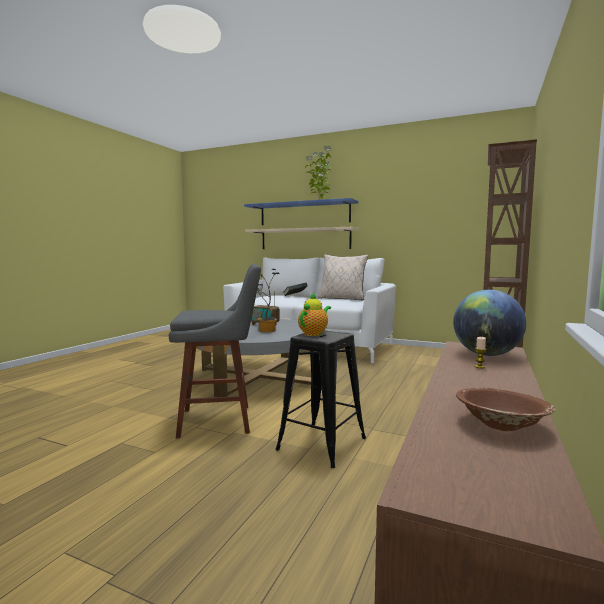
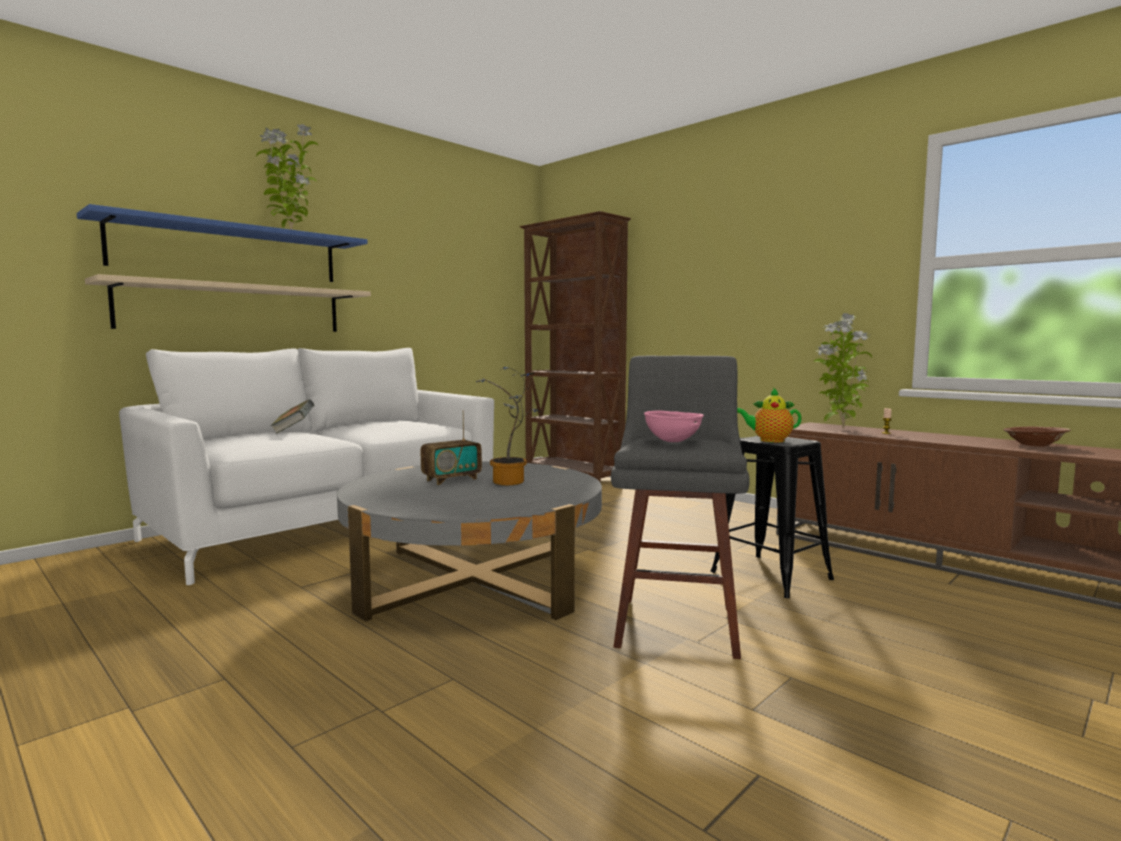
camera: 70 degrees left, 0 degrees up
(198, 311) = (673, 441): none -> pink bowl
(314, 334) = (769, 440): teapot -> teapot turned 45 degrees counterclockwise
(342, 298) = (385, 422): beige pillow -> none
(486, 354) = (841, 428): globe -> potted plant

